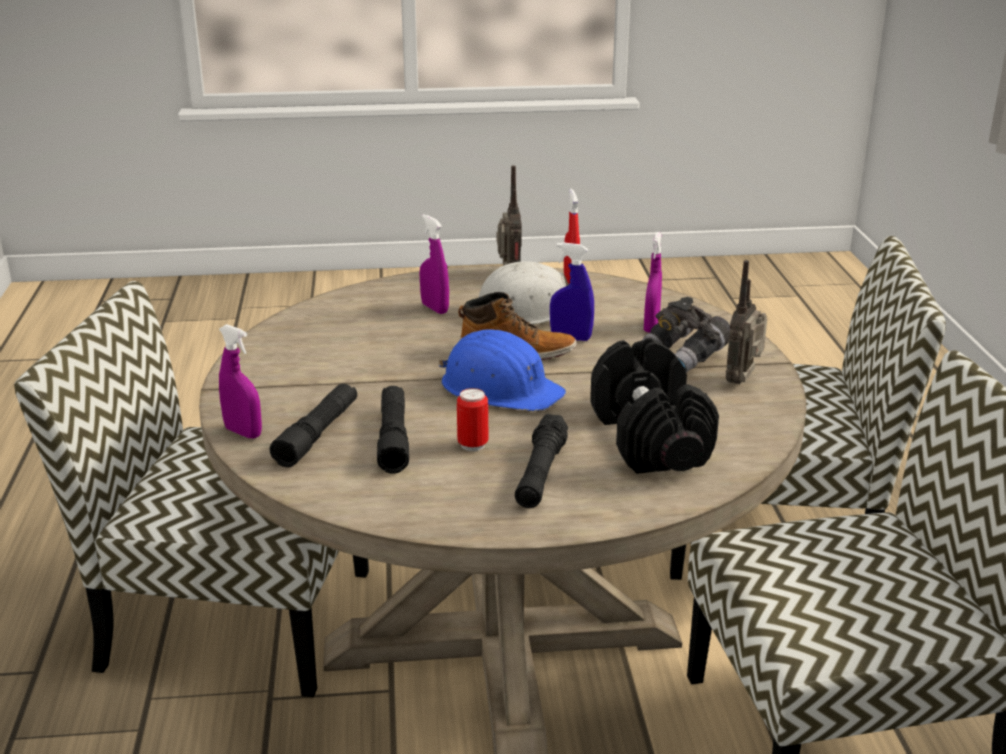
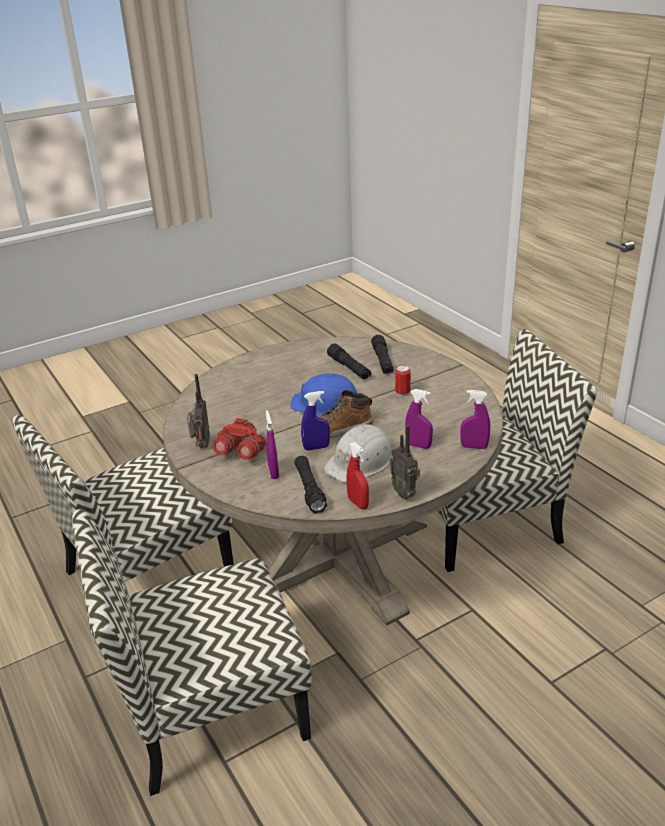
camera: 155 degrees right, 5 degrees up
(243, 432) = (413, 353): purple spray bottle -> purple spray bottle (474, 447)
(473, 445) = (312, 375): can -> can (402, 393)
(540, 474) = (274, 371): black flashlight -> black flashlight (309, 490)
(651, 439) = (235, 399): black dumbbell -> none
(683, 357) = (242, 453): grey binoculars -> red binoculars

